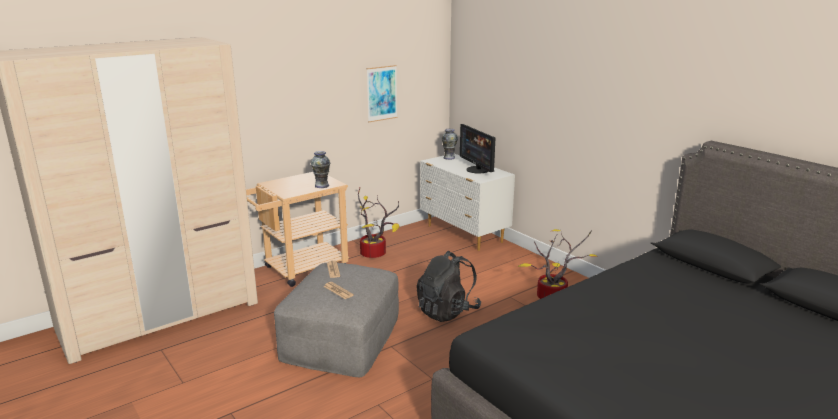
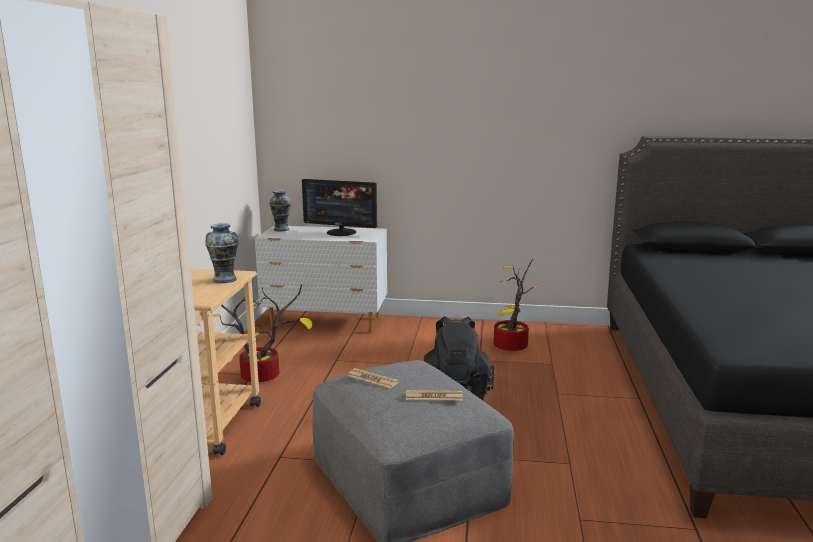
camera: 45 degrees left, 5 degrees down
(382, 93) = (210, 144): picture -> none

